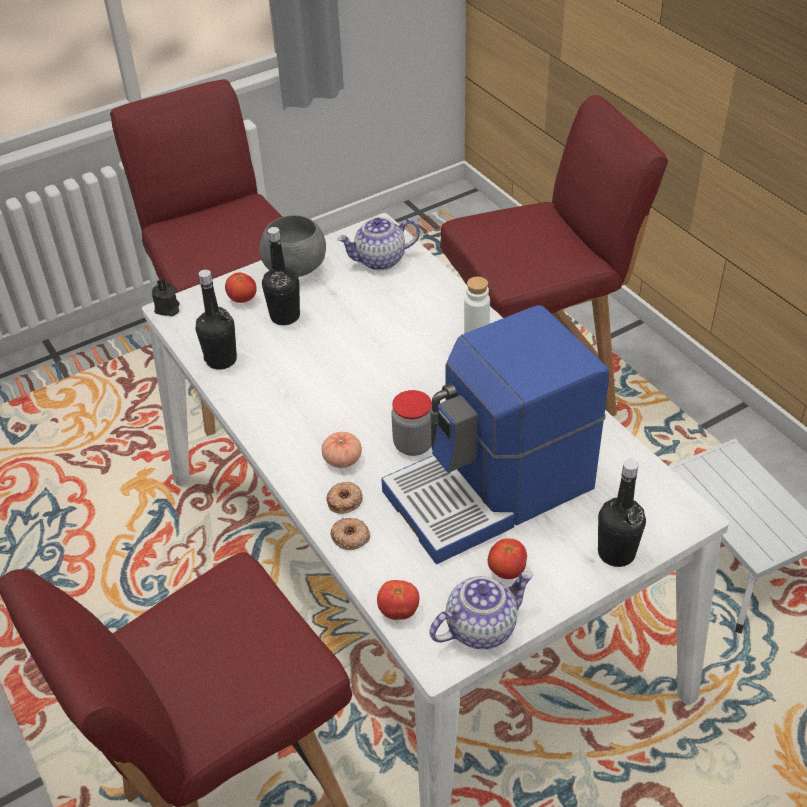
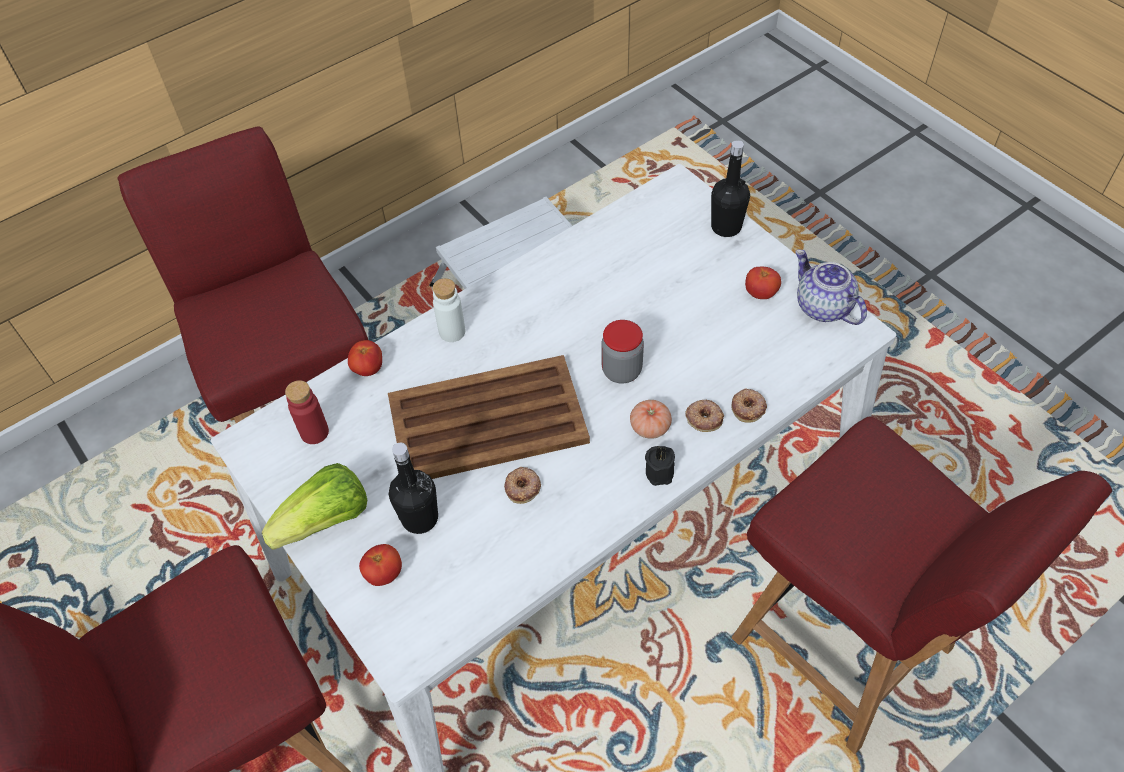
camera: 95 degrees left, 10 degrees up
(167, 309) = (401, 664): black candle -> black candle (661, 471)
(221, 360) = (502, 574): black bottle -> none
(296, 270) = (326, 521): grey bowl -> lettuce
(298, 373) = (523, 487): none -> donut
(372, 353) = (485, 420): none -> brown tray
(380, 260) = (314, 432): teapot -> red bottle
(399, 611) = (822, 362): tomato -> tomato (368, 369)
(492, 491) = (672, 307): coffee machine -> none

